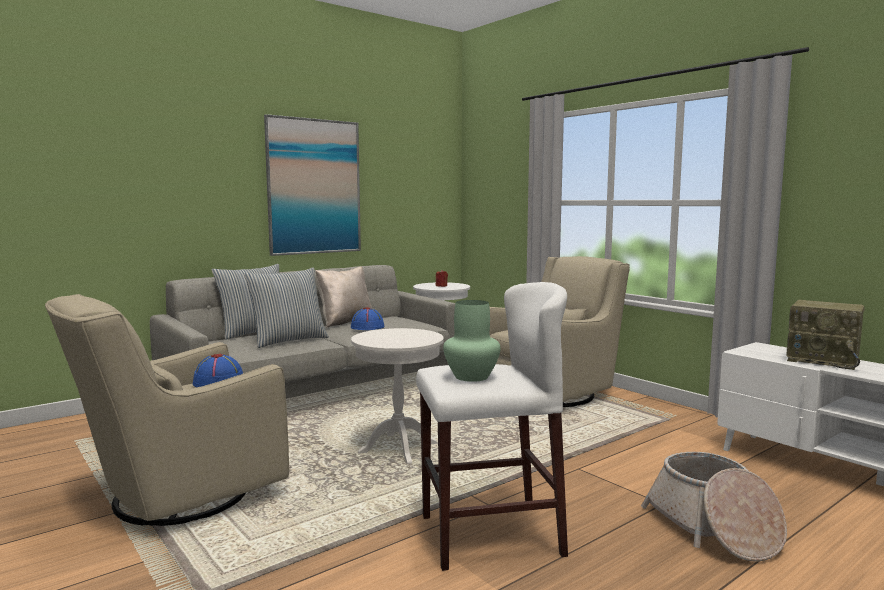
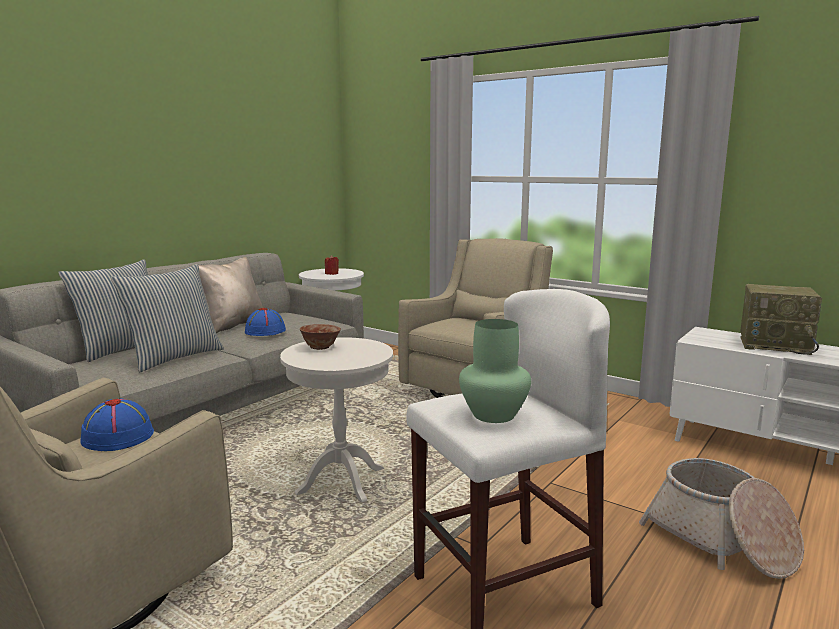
camera: 15 degrees left, 5 degrees up
(314, 187) = (178, 160): picture -> none
(386, 333) = (320, 347): none -> bowl

